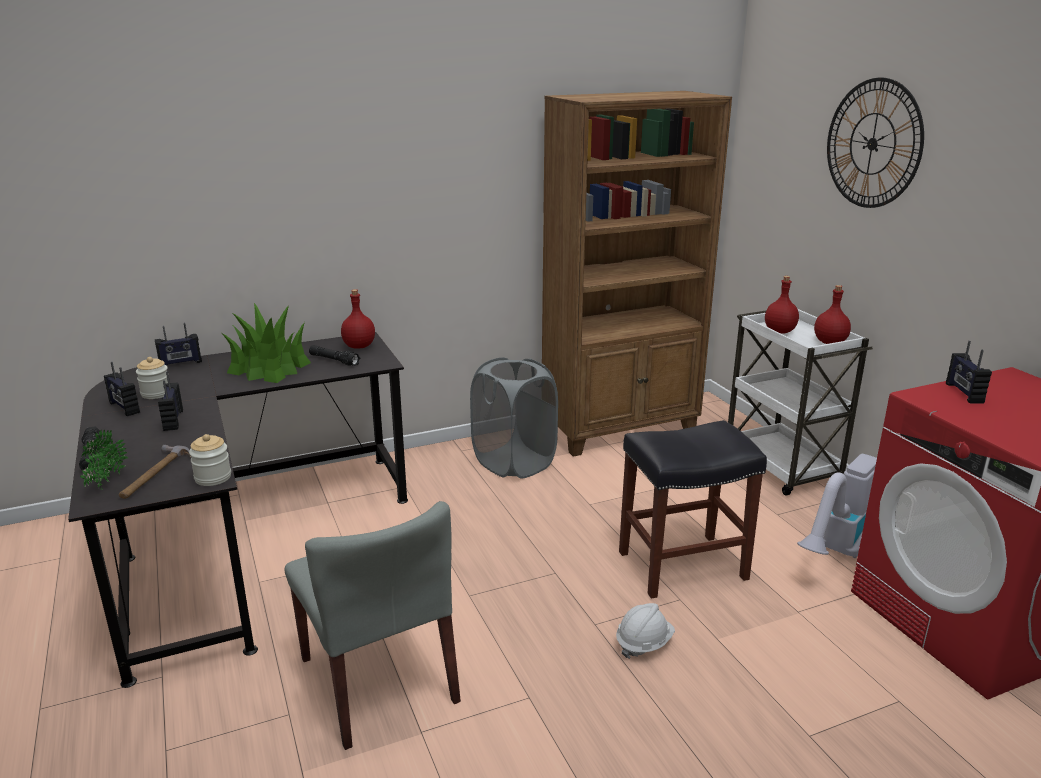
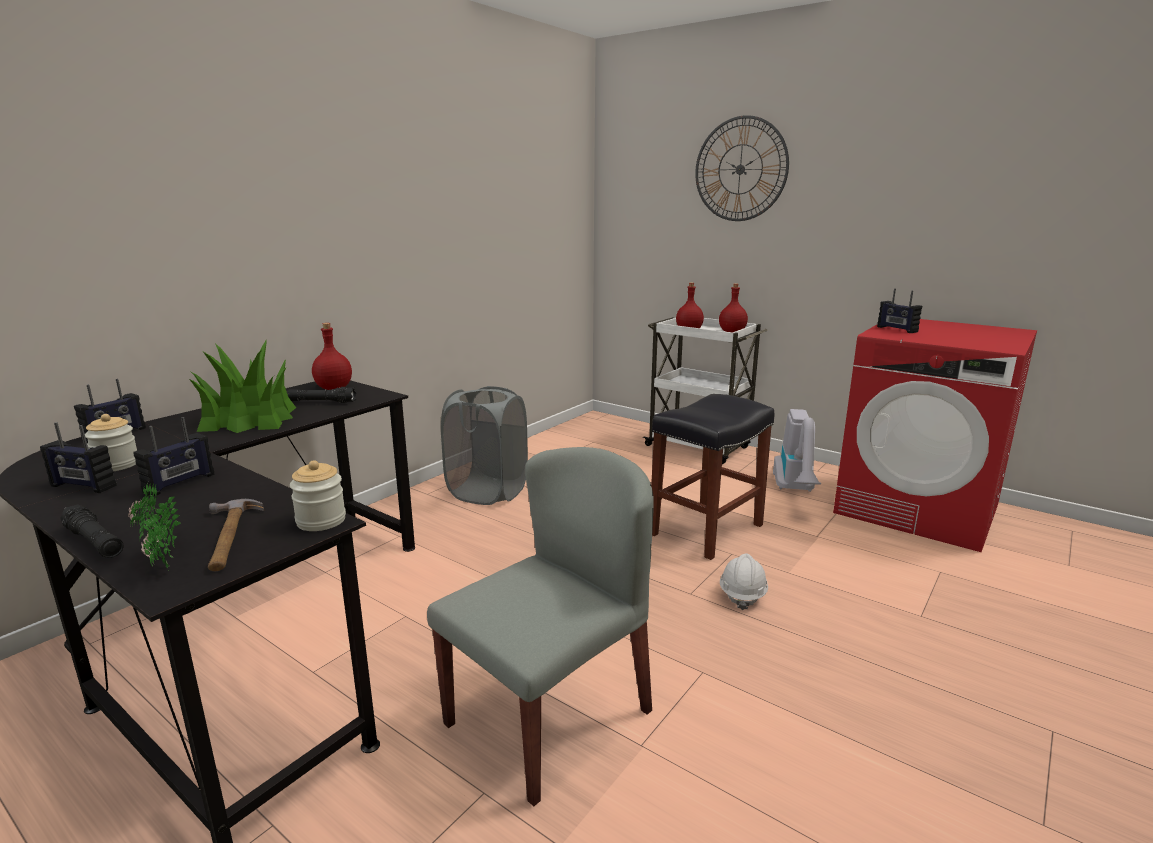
camera: 30 degrees left, 5 degrees down
(172, 420) = (180, 483): radio -> radio turned 105 degrees counterclockwise
(379, 680) = (549, 716): grey chair -> grey chair turned 75 degrees counterclockwise
(621, 429) = (554, 448): brown bookcase -> none

